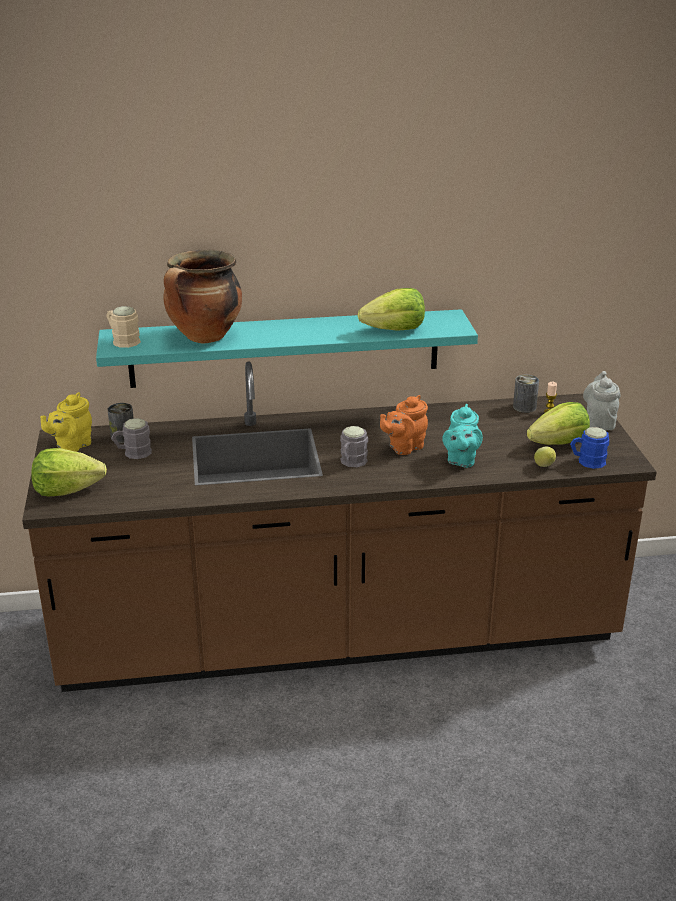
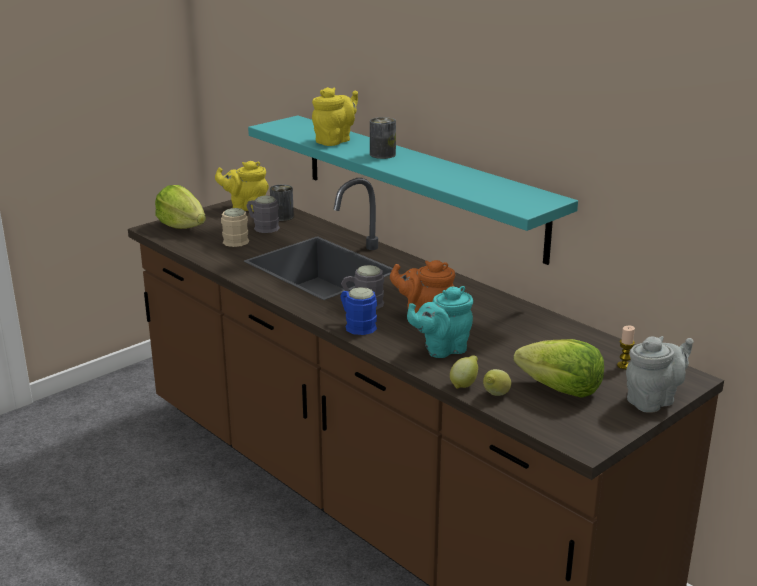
camera: 55 degrees right, 5 degrees down
(122, 340) = (288, 124): beige mug -> beige mug (236, 239)
(204, 337) = (335, 141): cooking pot -> yellow teapot
(395, 330) = (471, 188): lettuce -> none
(519, 471) = (464, 384): none -> lemon
(524, 407) = (610, 350): can -> can (382, 154)
(587, 461) = (544, 417): blue mug -> blue mug (356, 325)

